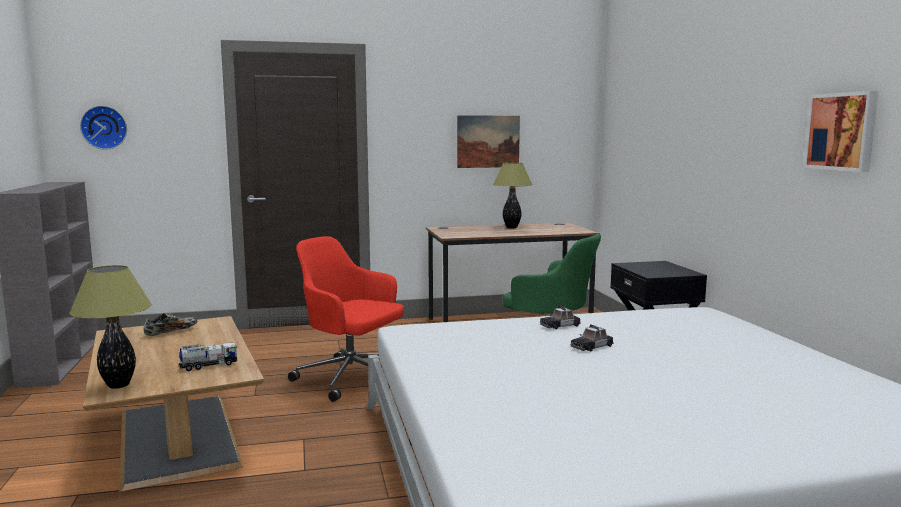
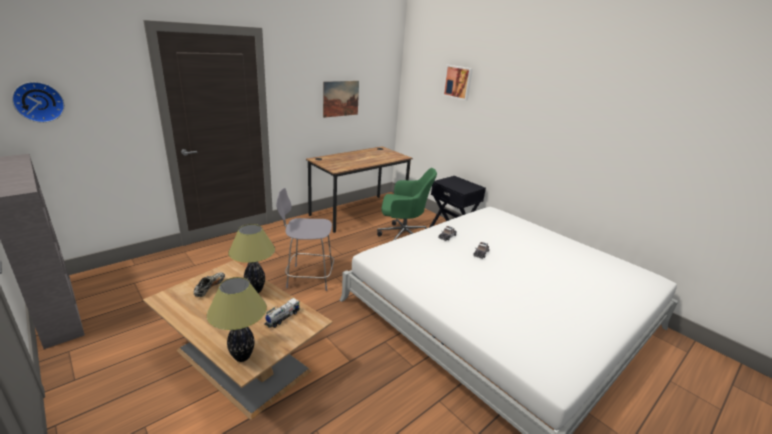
camera: 30 degrees left, 15 degrees up
(351, 378) = (308, 277): red office chair -> grey stool
(512, 227) = (359, 155): table lamp -> table lamp (255, 291)
(842, 131) = (586, 131): picture -> picture (458, 82)

